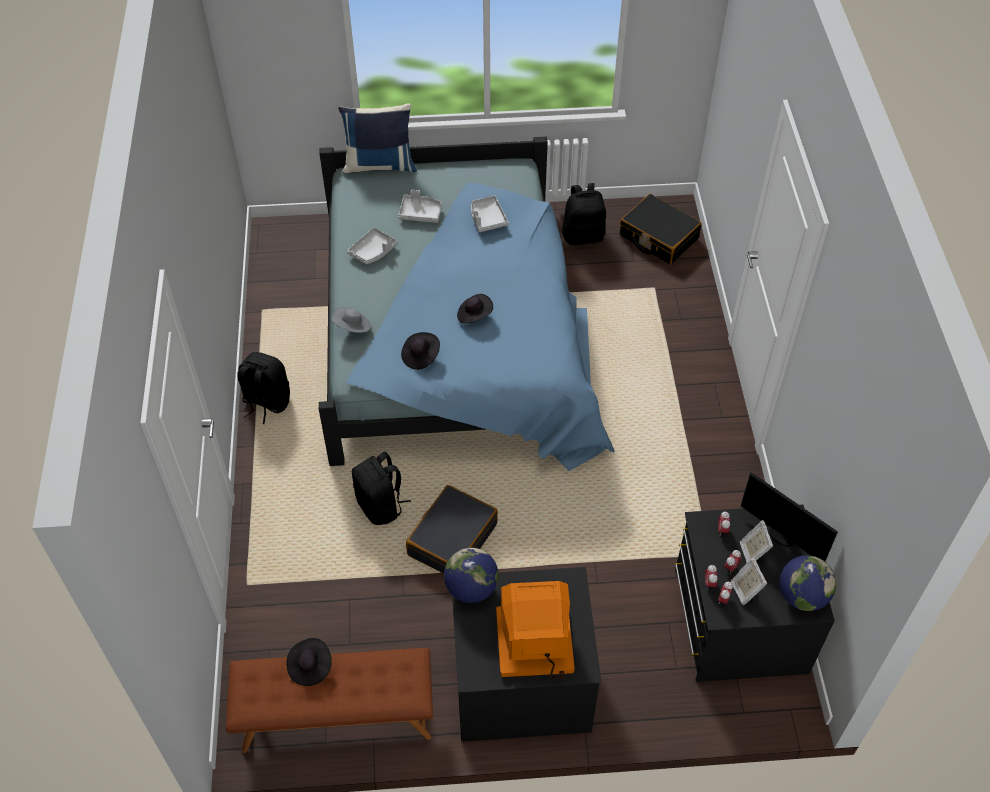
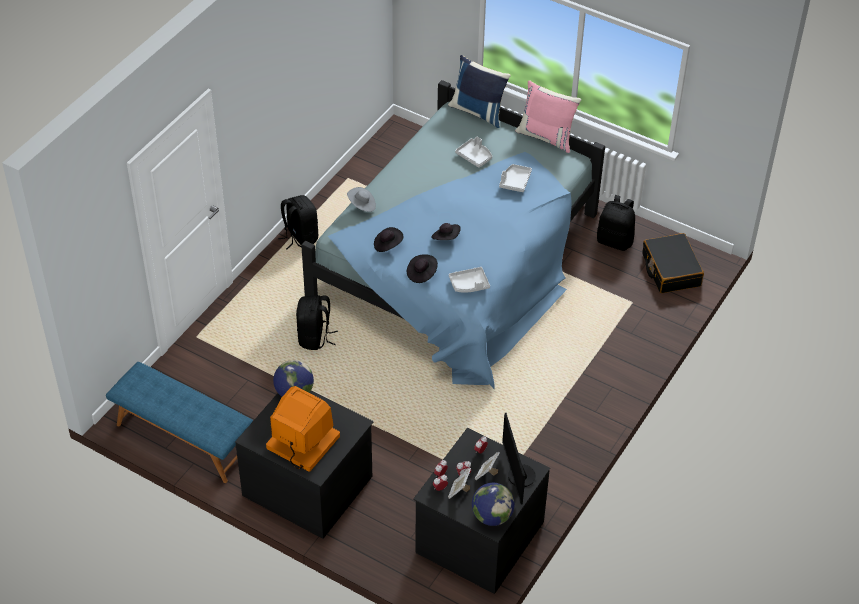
camera: 35 degrees right, 5 degrees down
(310, 667) = (176, 388): black hat -> black hat (421, 273)
(336, 717) = (183, 439): brown bench -> blue bench
(373, 251) = (420, 165): grey tray -> grey tray (469, 284)
(452, 539) = (341, 382): black suitcase -> none
(472, 157) = (546, 137): none -> pink pillow

